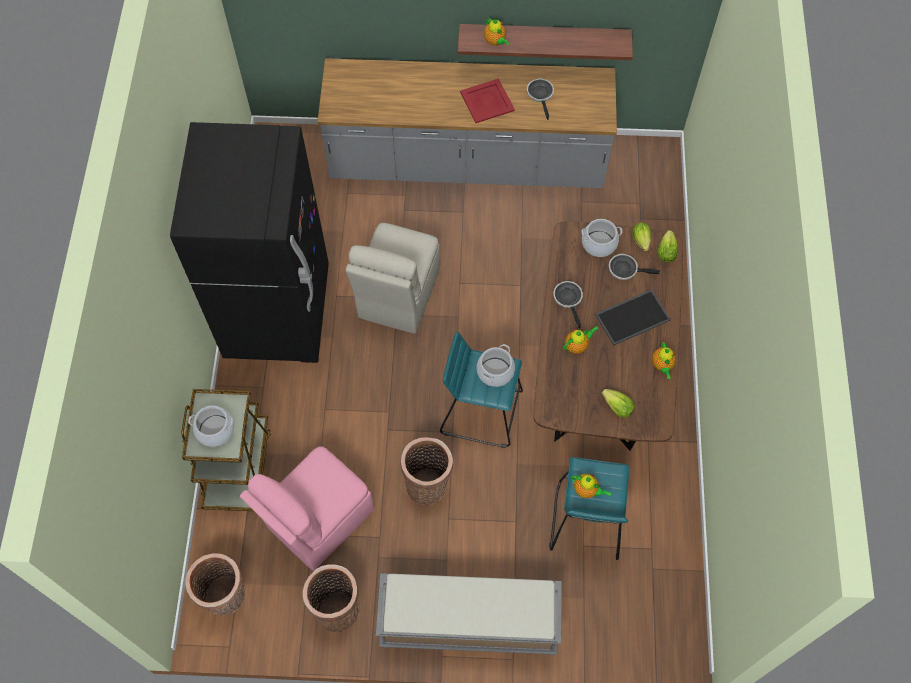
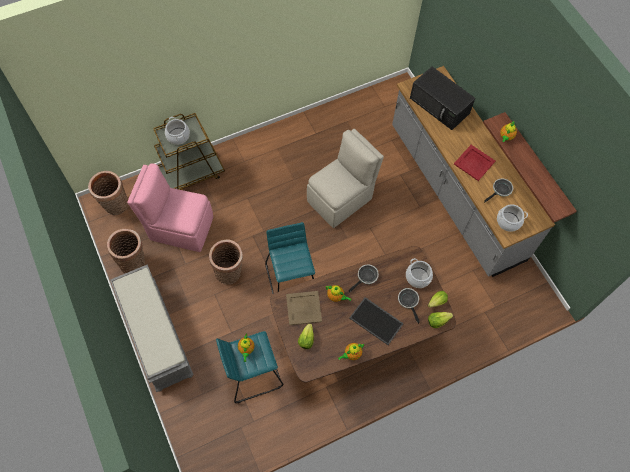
camera: 60 degrees right, 0 degrees up
(278, 312) = (293, 145): black fridge -> none
(383, 93) = (440, 106): none -> black microwave
(397, 295) = (341, 199): beige chair -> beige chair turned 150 degrees clockwise
(495, 371) = (297, 261): cooking pot -> cooking pot (508, 221)
(573, 390) = (304, 308): none -> beige tray

